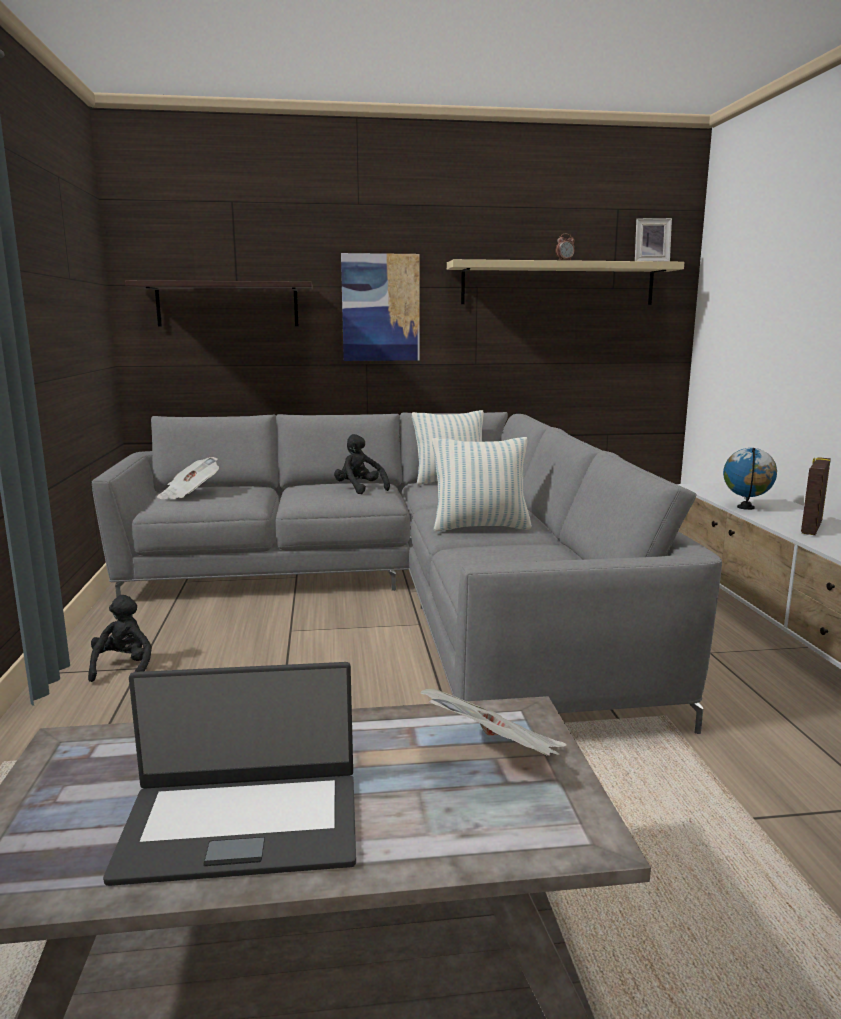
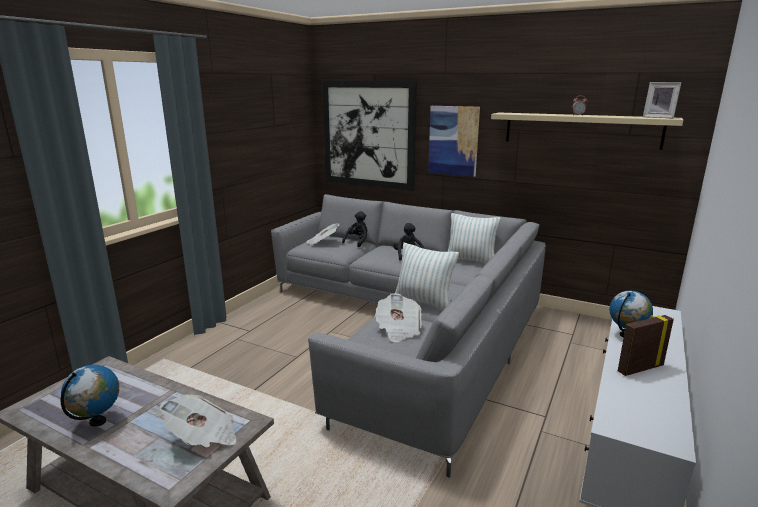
camera: 35 degrees right, 5 degrees up
(123, 668) = (244, 328): black plush toy -> black plush toy (357, 242)
(227, 305) = (368, 134): shelf -> picture
(242, 824) = (98, 421): laptop -> globe
(512, 557) = (398, 330): none -> newspaper

